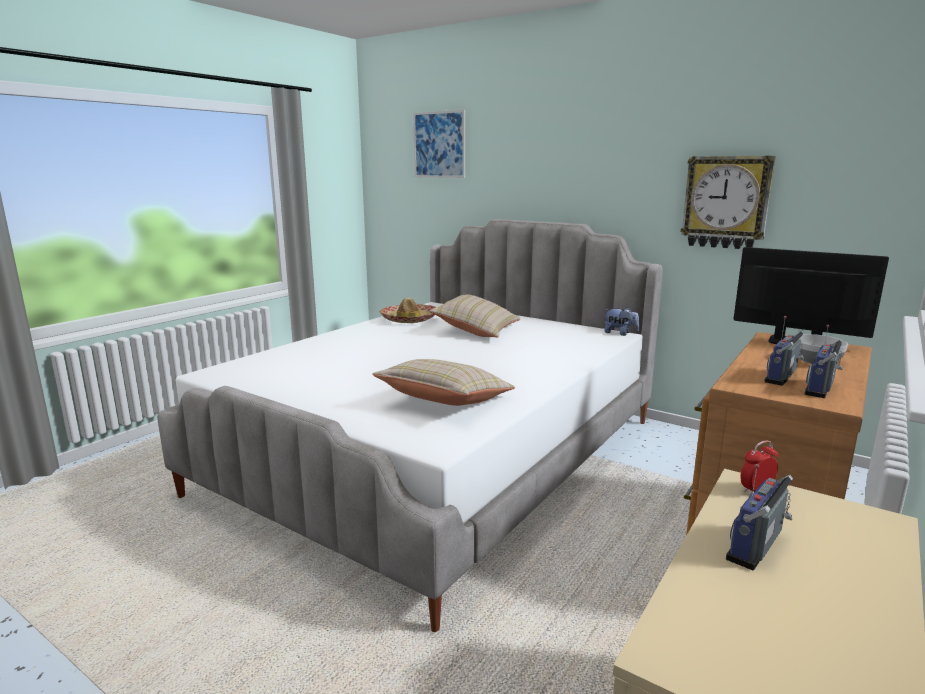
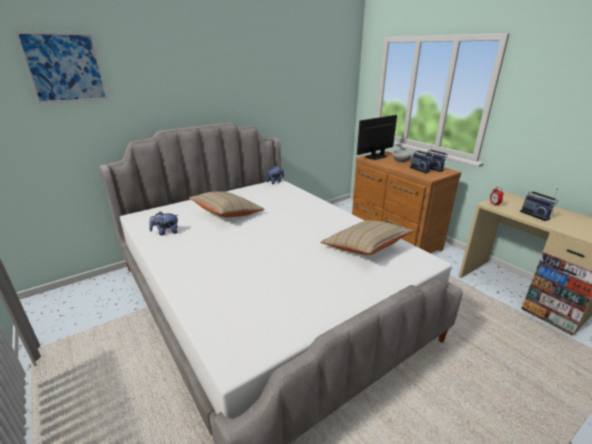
camera: 70 degrees left, 10 degrees up
(409, 319) = (166, 232): hat -> plush toy
(726, 202) = (293, 97): wall clock -> none

